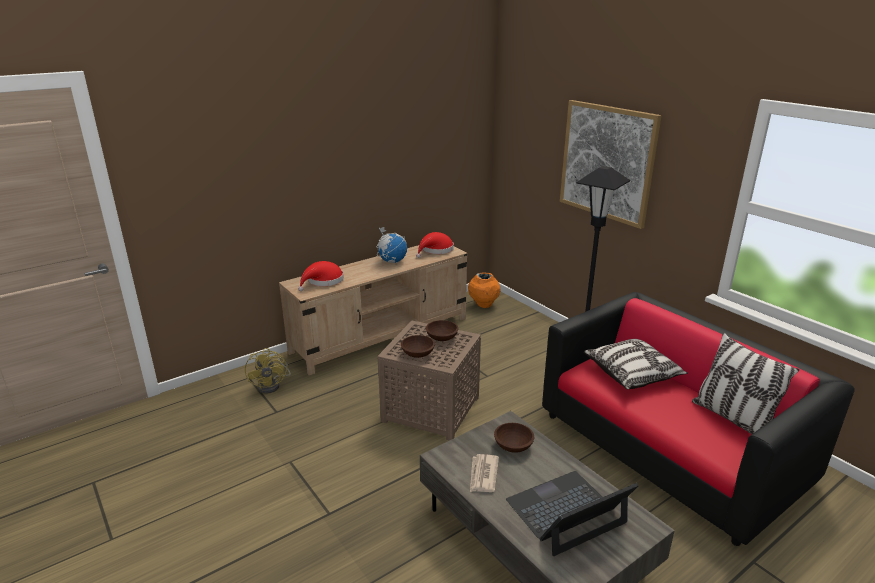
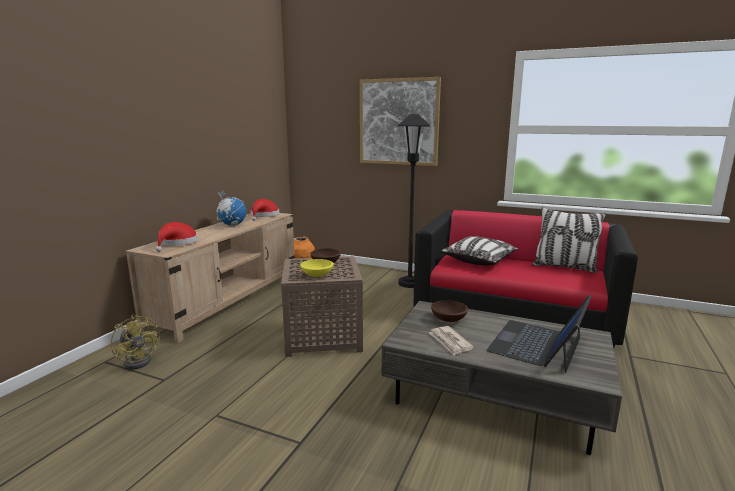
camera: 30 degrees left, 10 degrees down
(417, 354) = (317, 275): brown bowl -> yellow bowl

